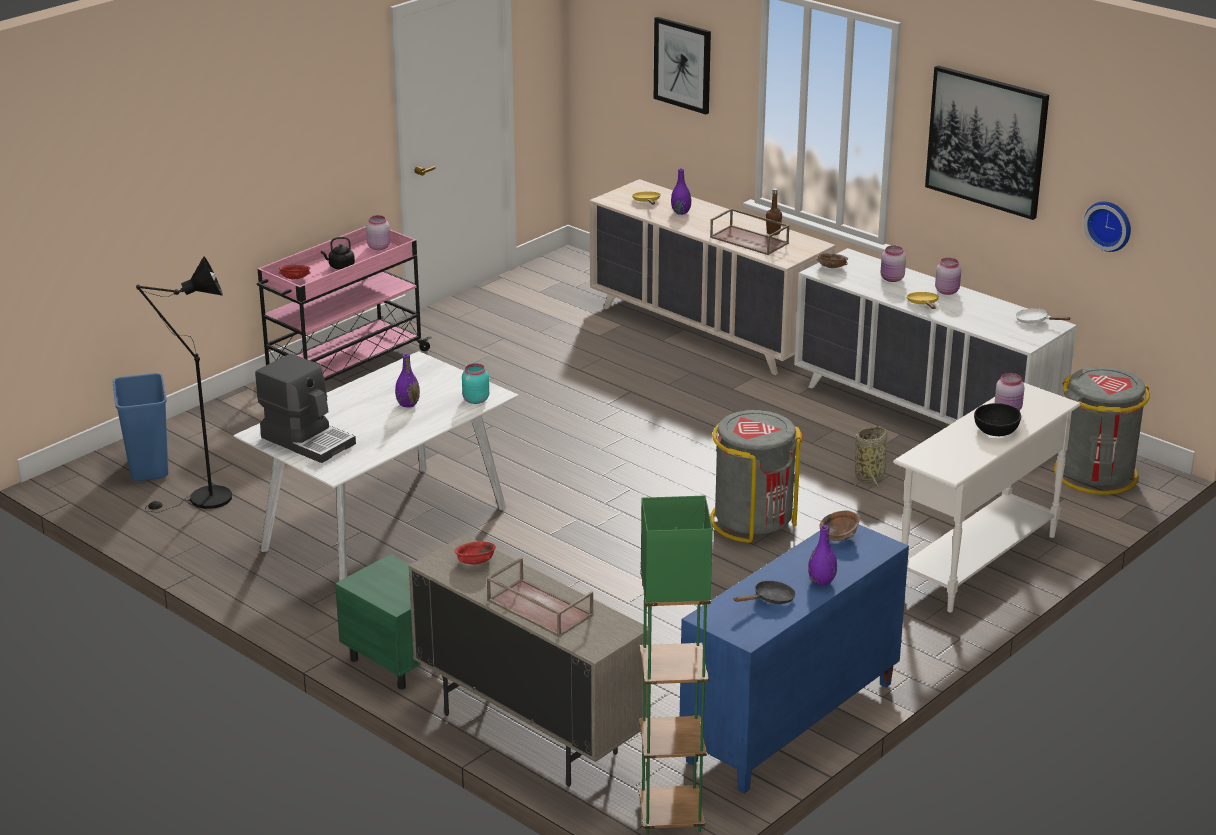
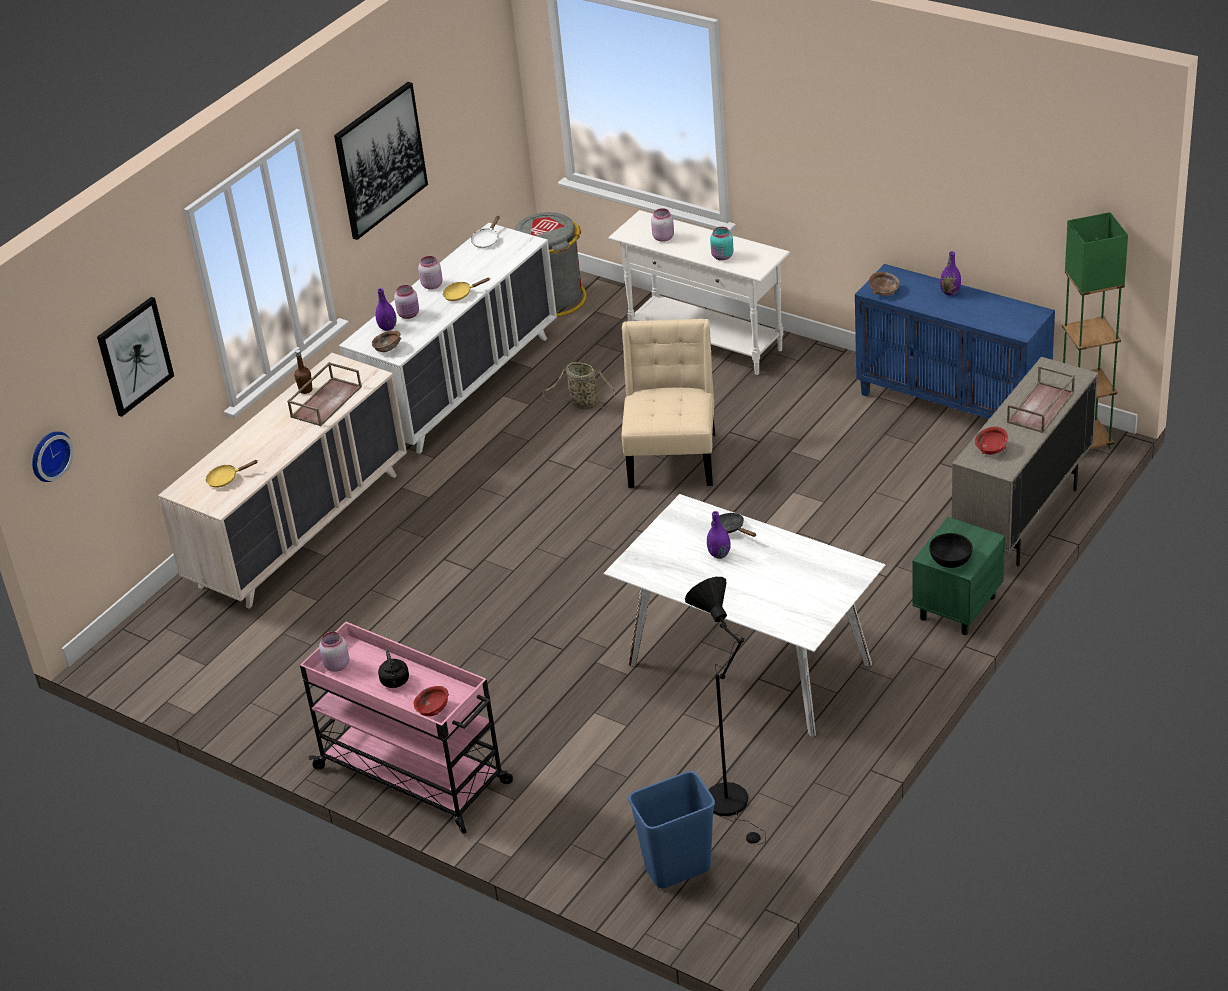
camera: 95 degrees left, 10 degrees up
(308, 440) = (808, 599): coffee machine -> none
(475, 400) = (698, 516): turquoise jar -> turquoise jar (722, 256)
(681, 212) = (255, 453): purple vase -> purple vase (387, 327)
(752, 520) = (673, 455): grey trash can -> beige chair
(770, 599) = (984, 310): black frying pan -> black frying pan (730, 529)
(996, 430) = (698, 240): black bowl -> black bowl (951, 559)
(1109, 225) = (464, 138): wall clock -> wall clock (48, 455)

